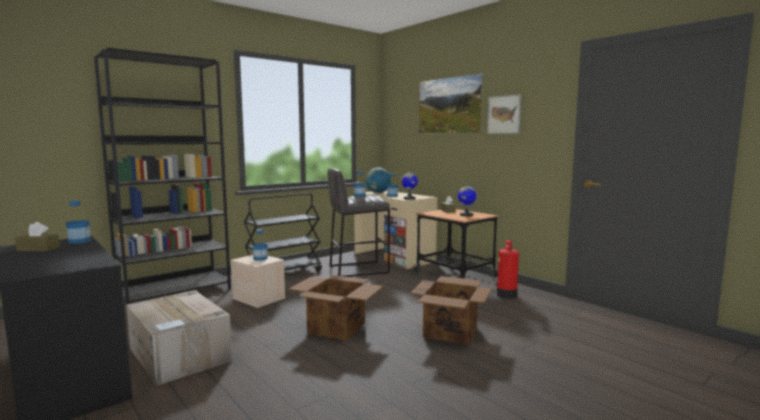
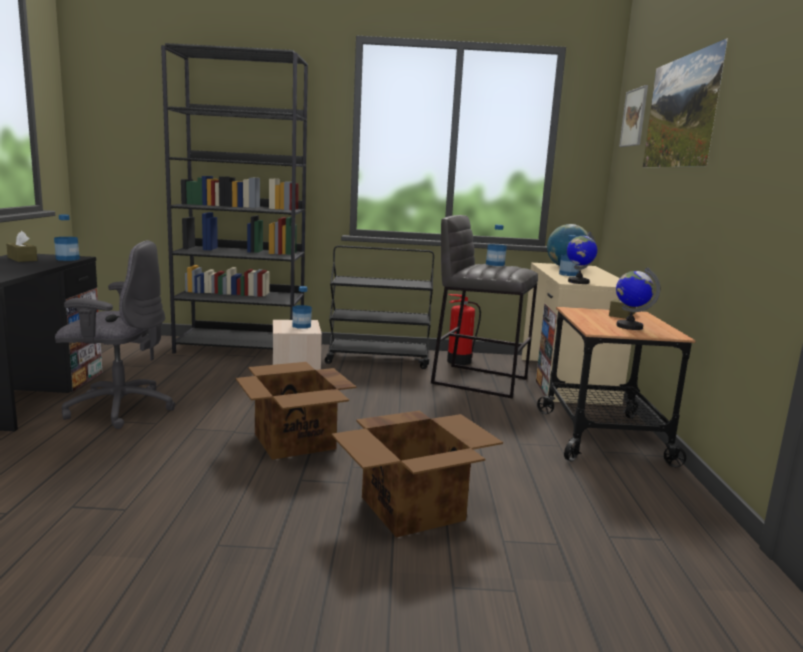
camera: 40 degrees right, 5 degrees up
(180, 355) = (119, 408): cardboard box -> grey office chair
(504, 114) = (742, 126): picture -> picture (634, 117)
(506, 295) = (633, 497): fire extinguisher -> fire extinguisher (458, 361)

